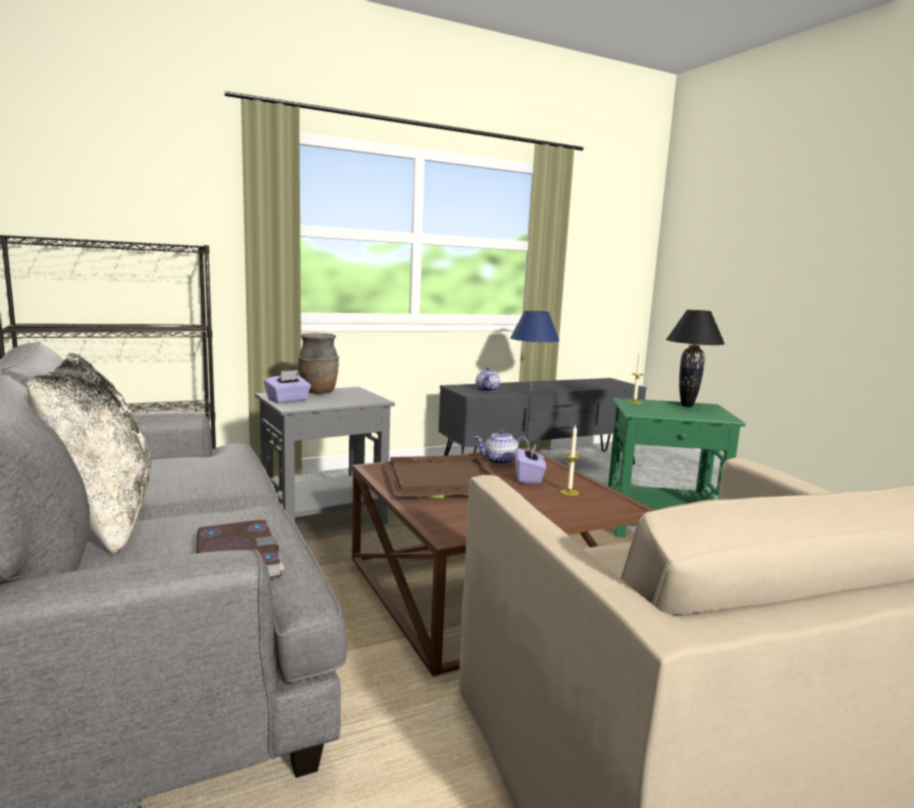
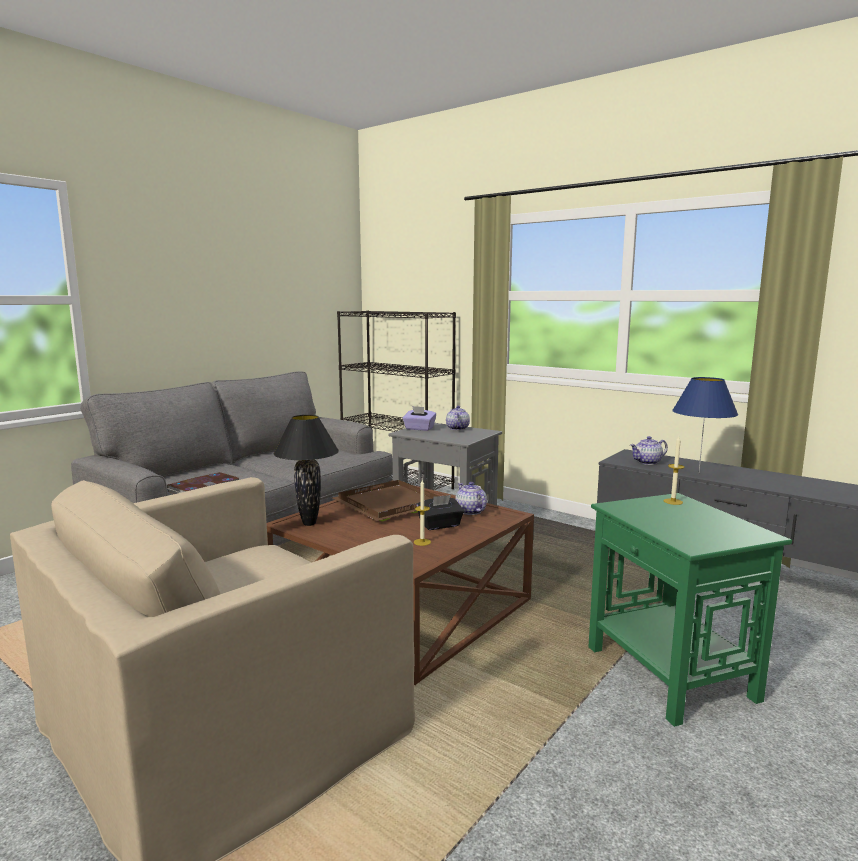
camera: 65 degrees right, 0 degrees up
(103, 522) = (231, 463): beige pillow -> none
(318, 392) = (457, 428): brown vase -> teapot
(528, 478) = (440, 525): purple tissue box -> black tissue box
(687, 405) = (722, 524): black table lamp -> black table lamp (309, 524)

